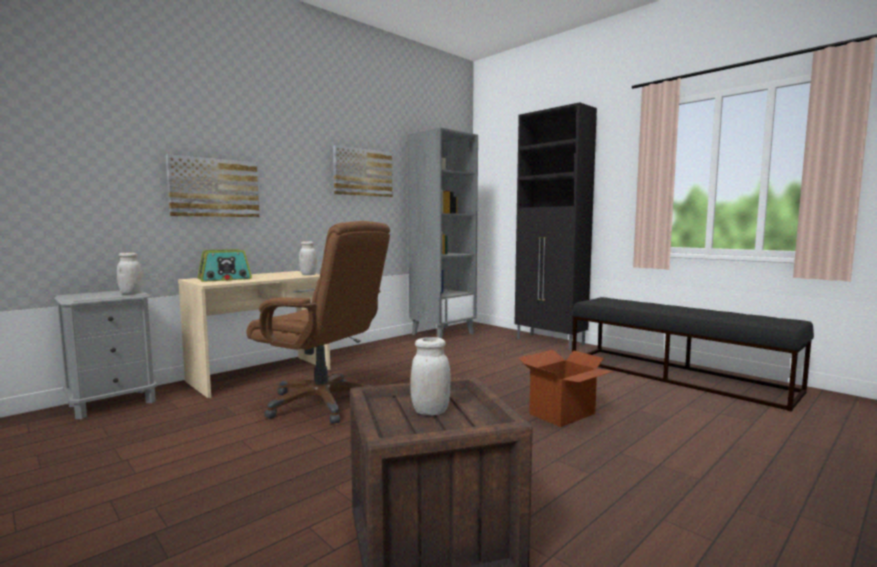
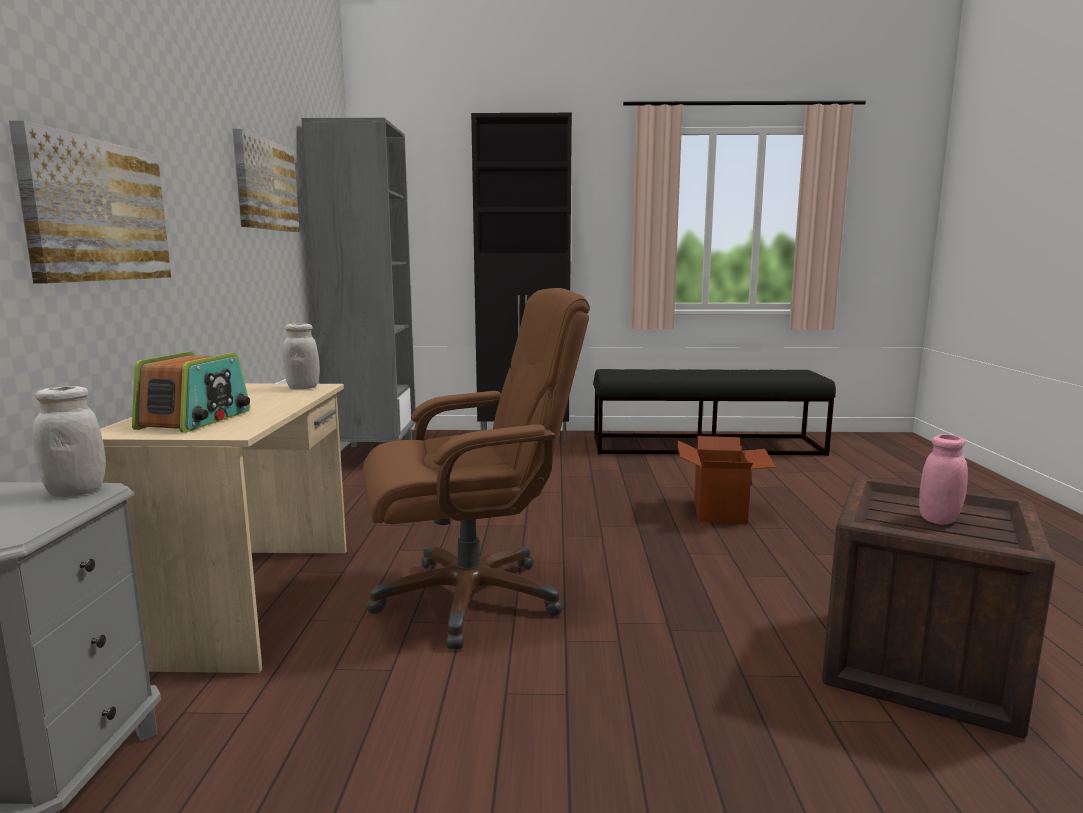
camera: 45 degrees left, 5 degrees up
(430, 411) = (939, 519): white jar -> pink jar

